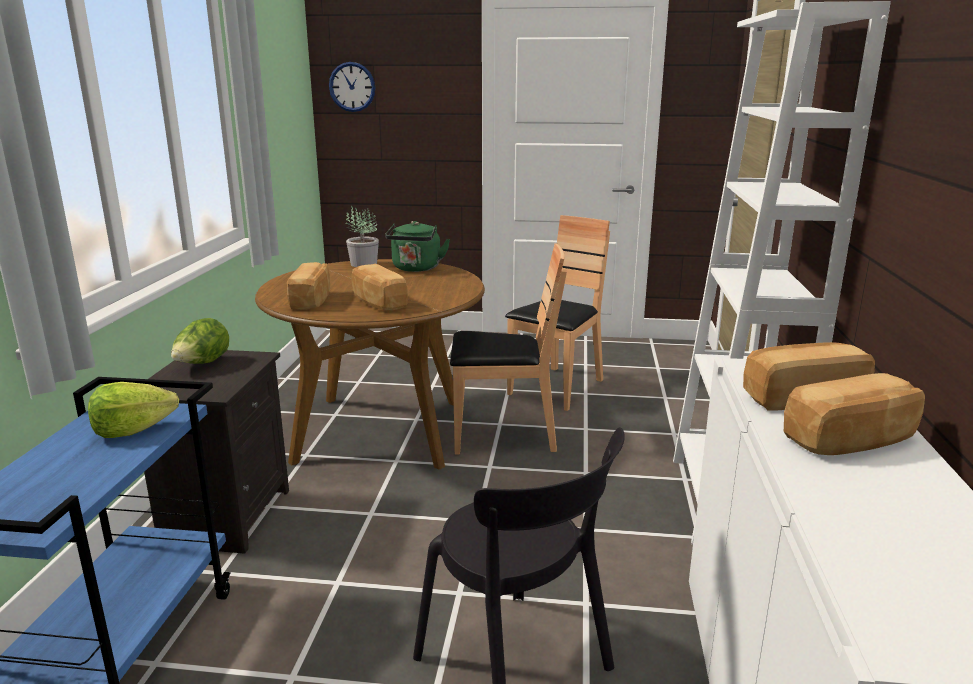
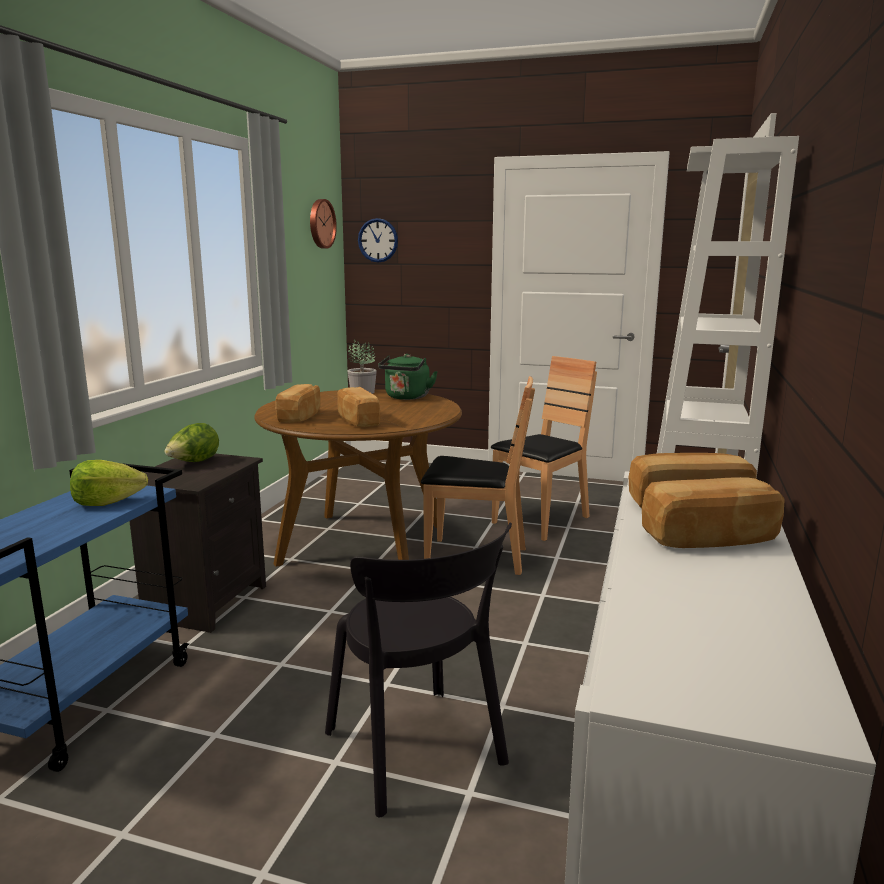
camera: 10 degrees right, 5 degrees down
(290, 69) = (320, 224): none -> wall clock

